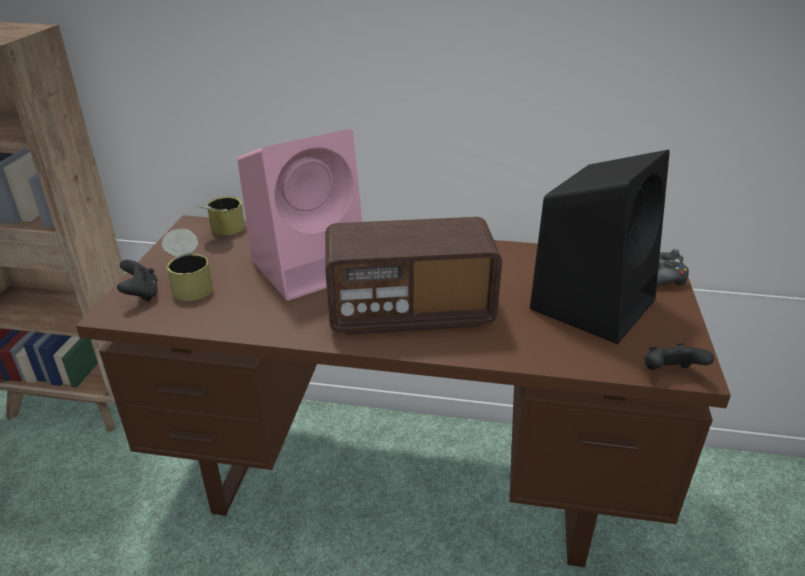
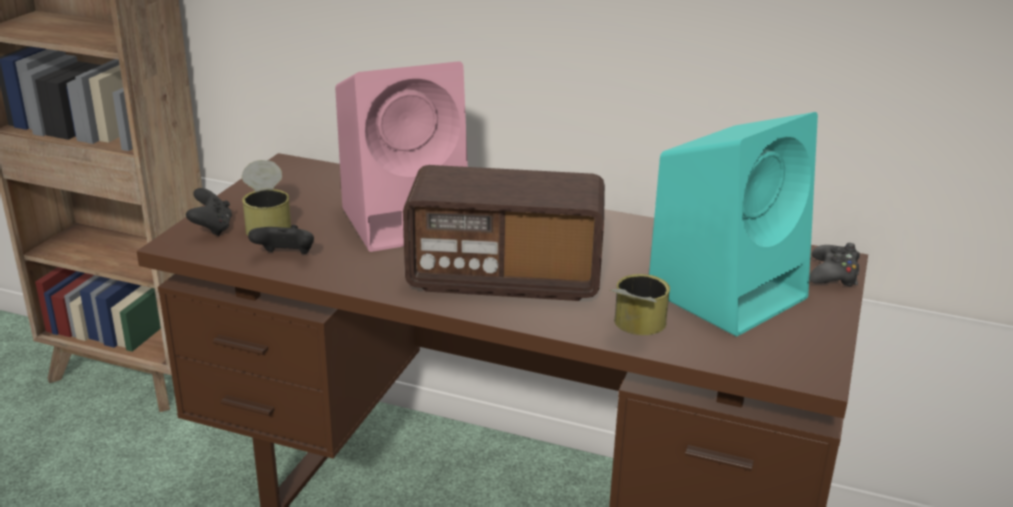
camera: 10 degrees right, 5 degrees down
(223, 232) = (319, 175): can -> can (635, 329)
(593, 302) = (728, 292): black speaker -> turquoise speaker
(670, 373) = (784, 372): black game controller -> black game controller (285, 257)

